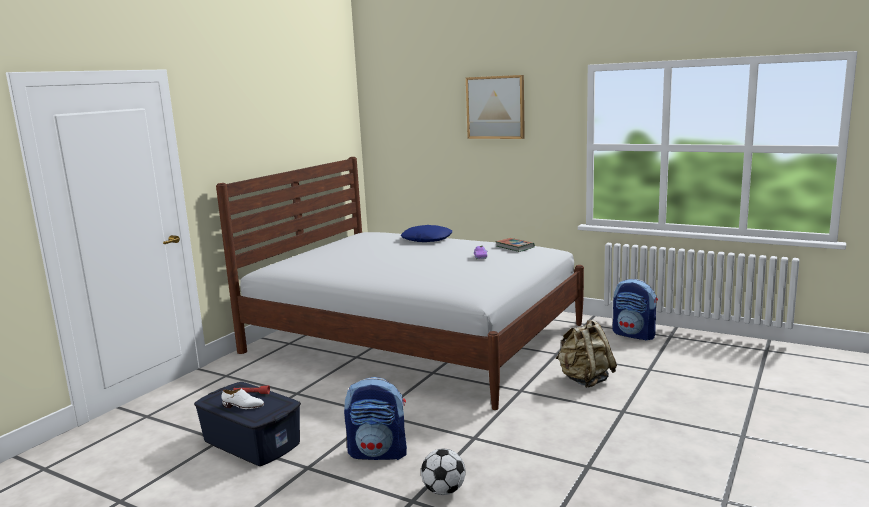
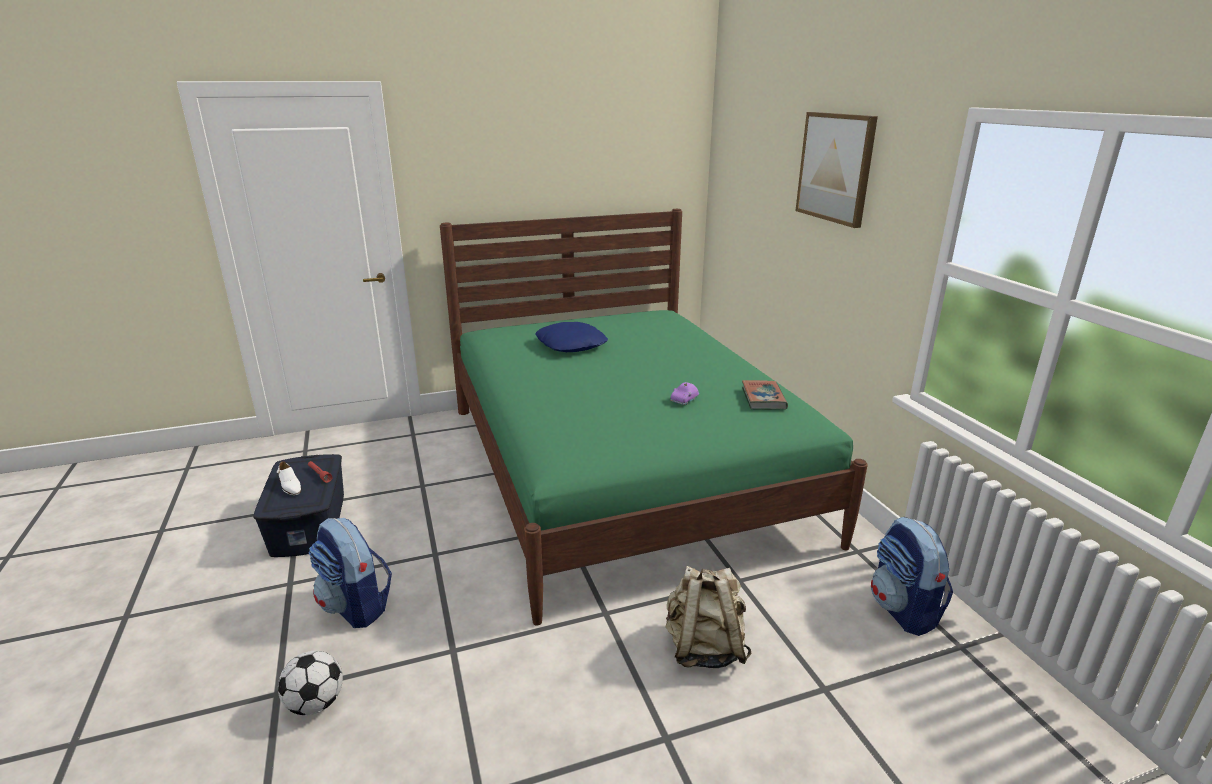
camera: 40 degrees right, 10 degrees up
(414, 338) = (622, 469): white bed -> green bed
(427, 239) = (695, 345): blue pillow -> blue pillow (571, 344)

